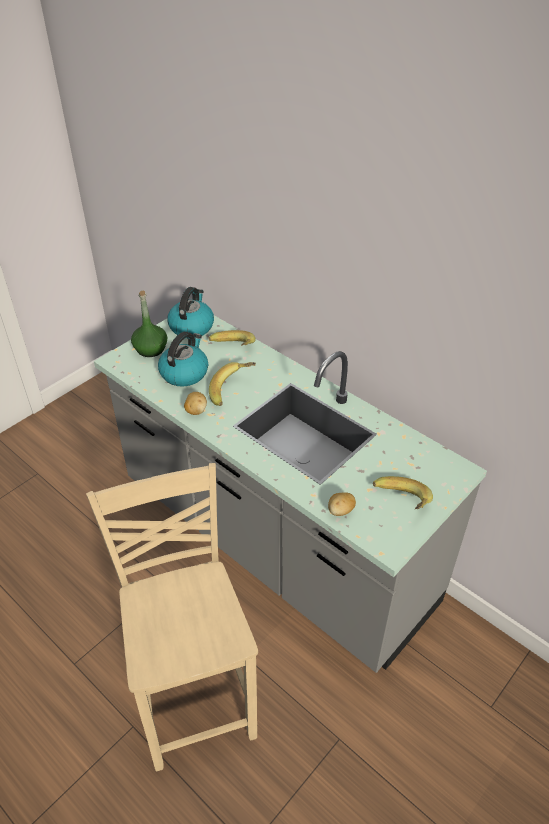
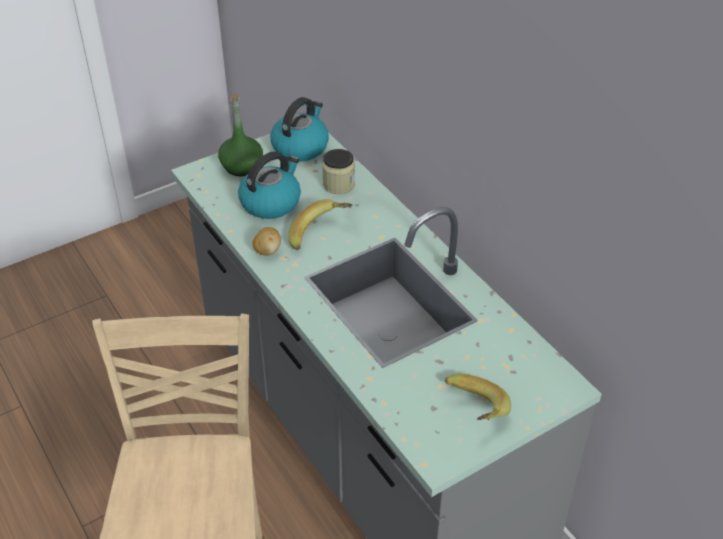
camera: 15 degrees right, 0 degrees up
(232, 350) = (339, 184): banana -> jar
(340, 511) = (394, 404): potato -> none

